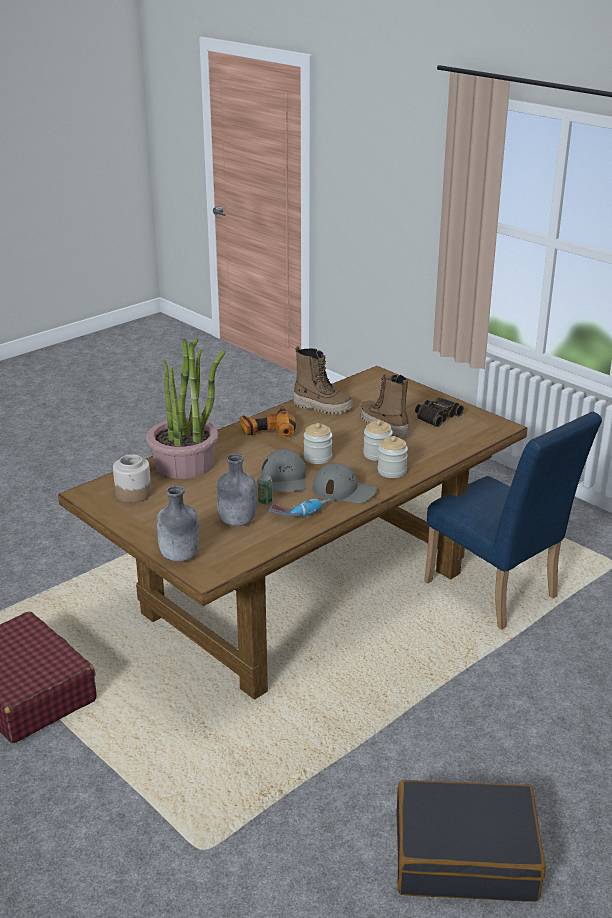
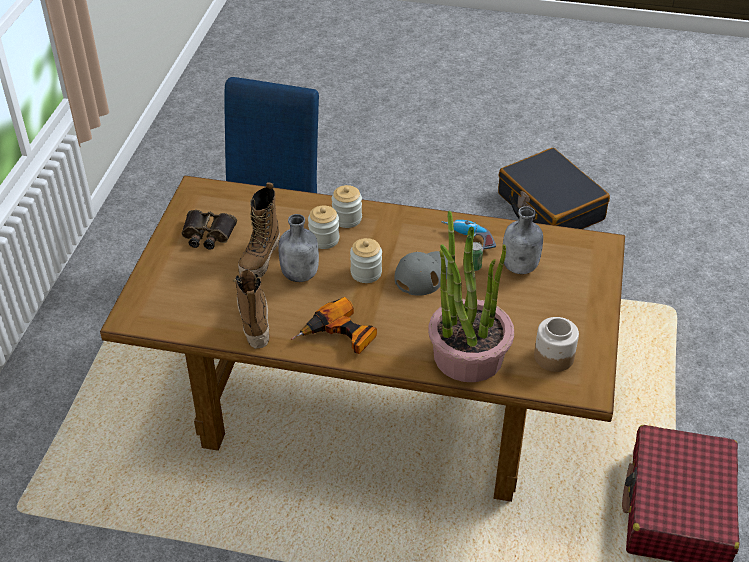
camera: 125 degrees left, 15 degrees up
(179, 556) = (600, 271): grey bottle -> grey bottle (300, 274)
(344, 490) = (407, 231): grey cap -> none

